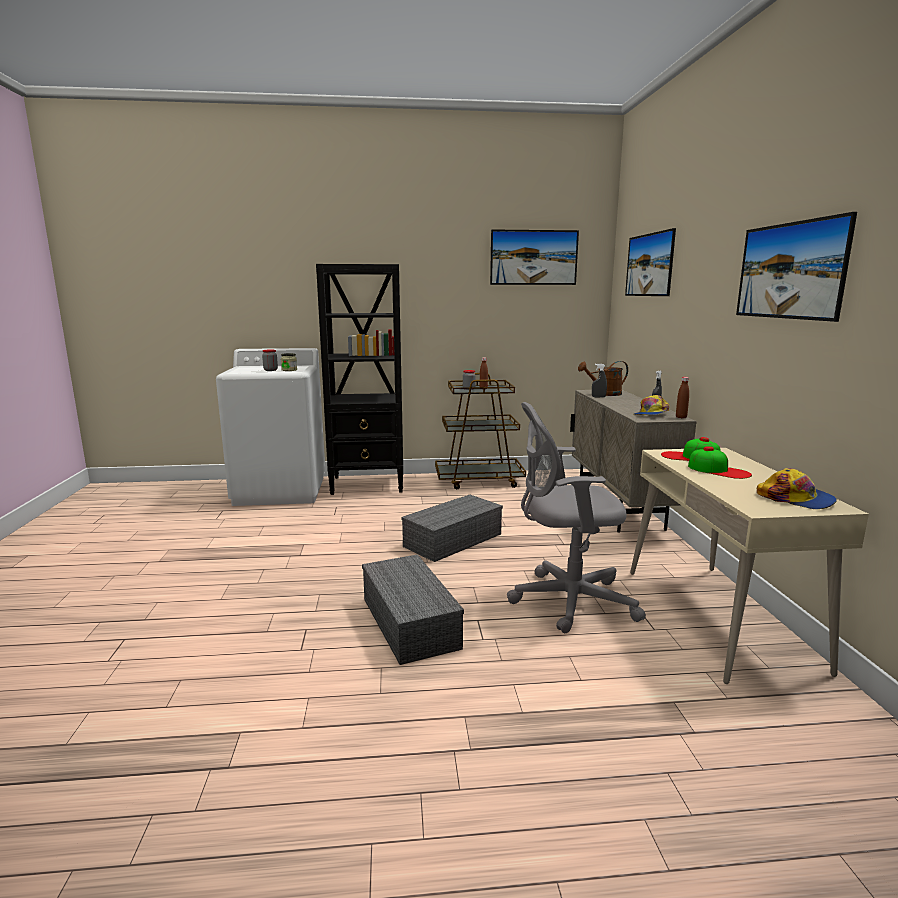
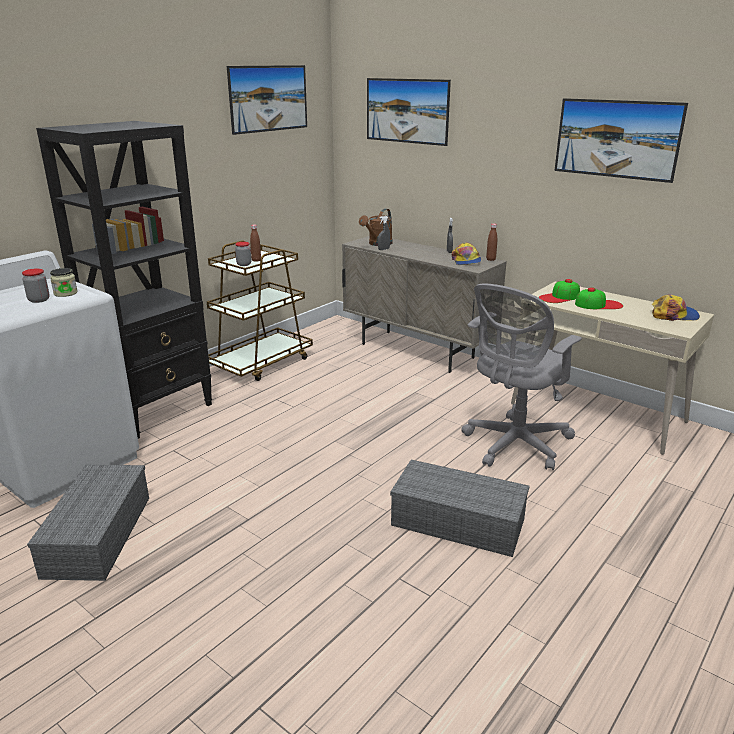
camera: 45 degrees left, 10 degrees up
(453, 539) = (352, 433): grey storage box -> grey storage box (97, 534)

